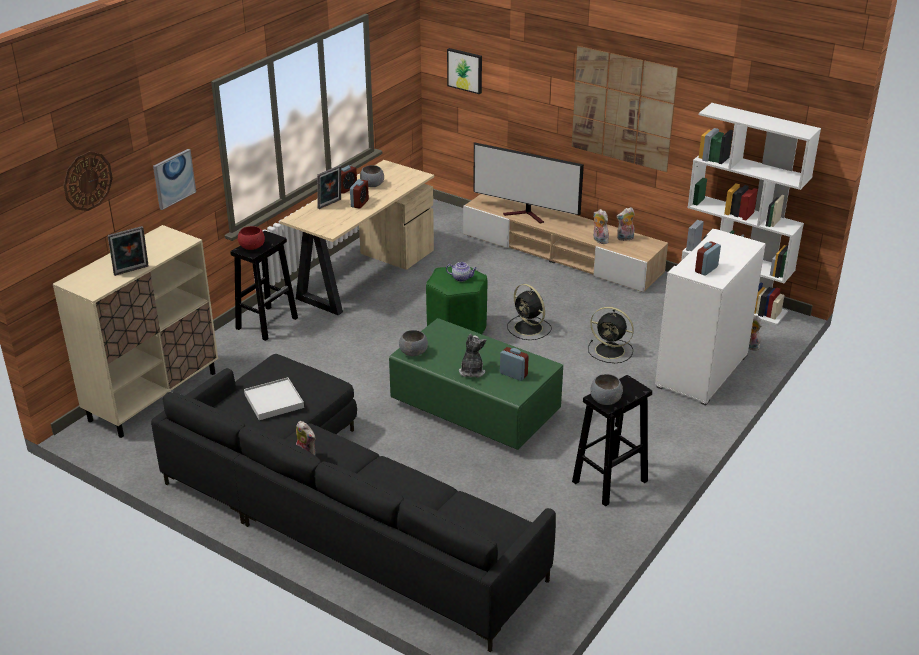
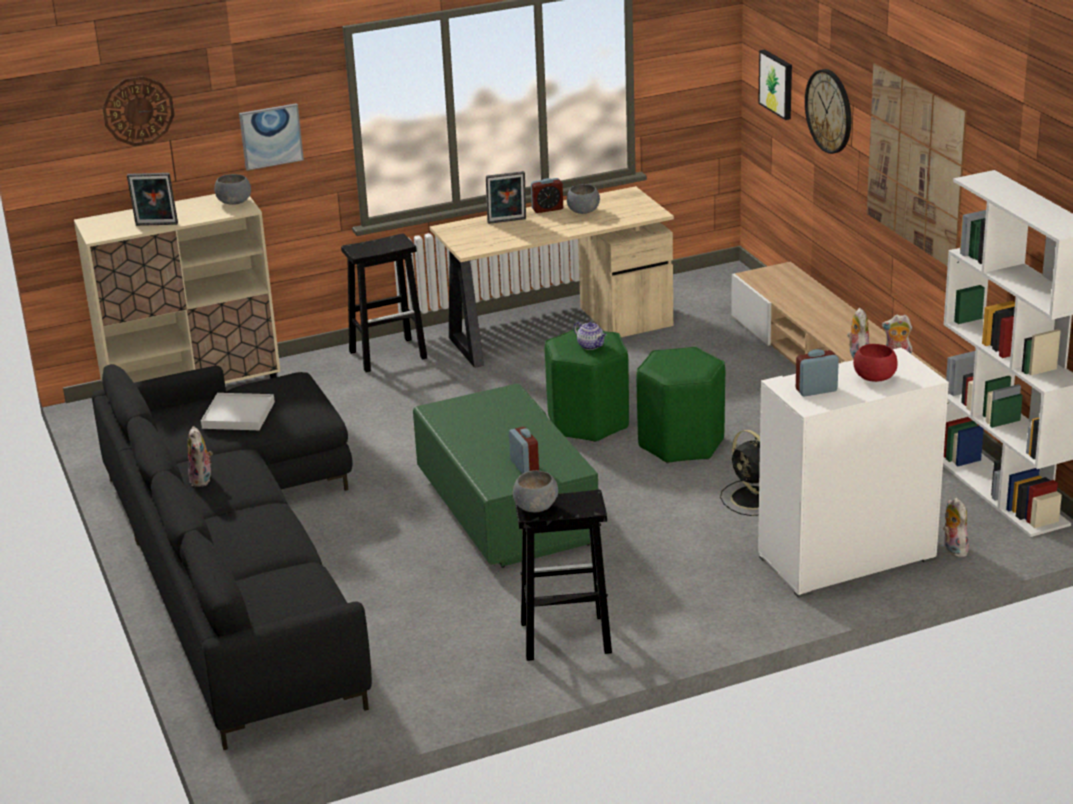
camera: 35 degrees right, 5 degrees down
(252, 247) = (368, 247): red bowl -> red bowl (875, 378)
(359, 203) = (541, 228): alarm clock -> none
(414, 352) = (444, 411): grey bowl -> grey bowl (235, 202)
(471, 371) = (482, 449): plush toy -> none
(526, 83) = (829, 111): none -> wall clock
(527, 215) = (799, 304): television -> none
(529, 328) = (681, 444): black fan -> green stool

